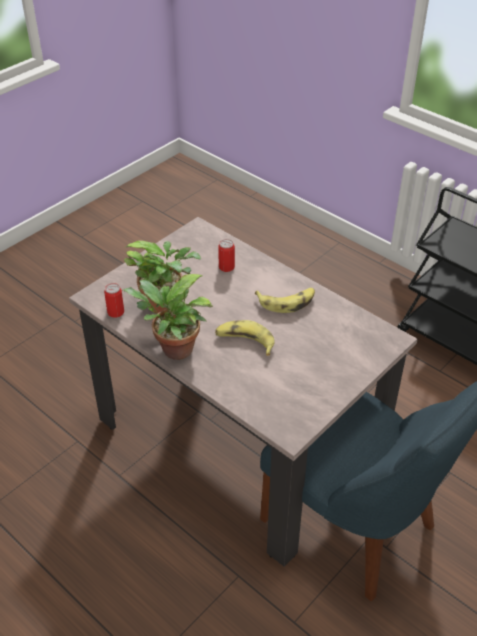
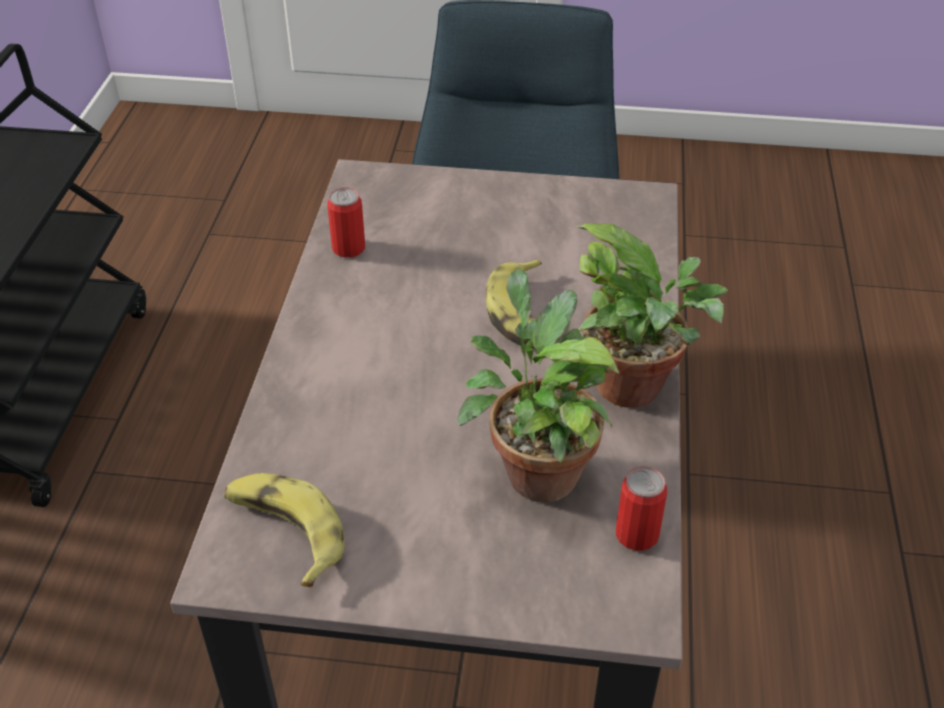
camera: 125 degrees left, 0 degrees up
(226, 267) = (339, 440): can -> can (348, 248)
(287, 302) = (375, 312): banana -> banana (285, 532)

